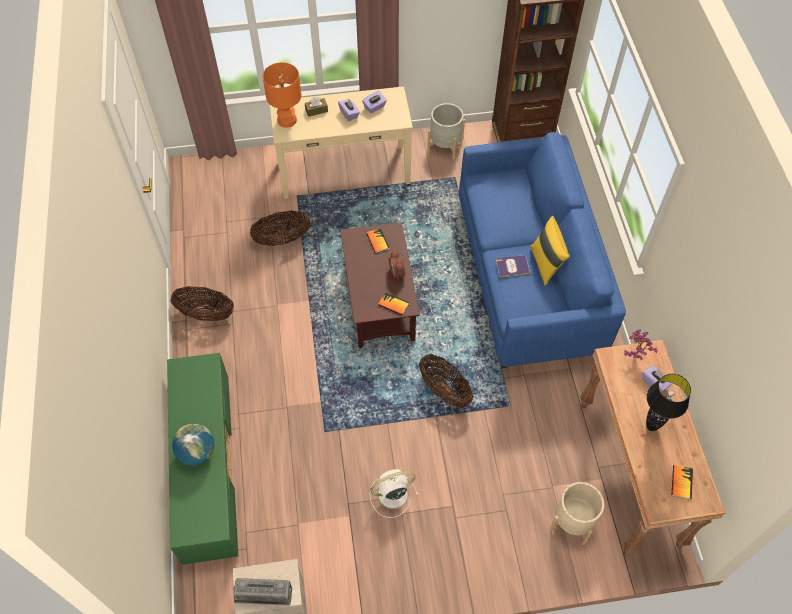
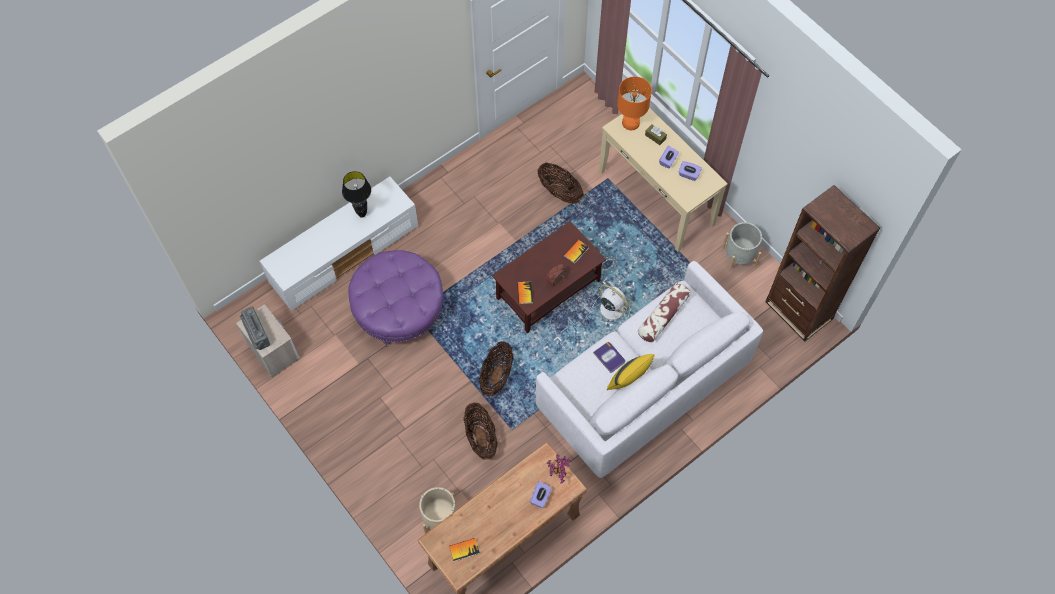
camera: 60 degrees right, 5 degrees up
(197, 452) = (332, 236): globe -> none
(206, 314) = (461, 181): basket -> basket (481, 438)
(206, 465) = (344, 253): green tv stand -> white tv stand
(311, 444) = (399, 310): none -> purple ottoman
(391, 495) = (390, 383): white fan -> white fan (610, 308)
(495, 205) = (663, 316): none -> pillow
(528, 277) = (643, 387): blue sofa -> white sofa
(651, 426) = (500, 509): black table lamp -> black table lamp (362, 214)

